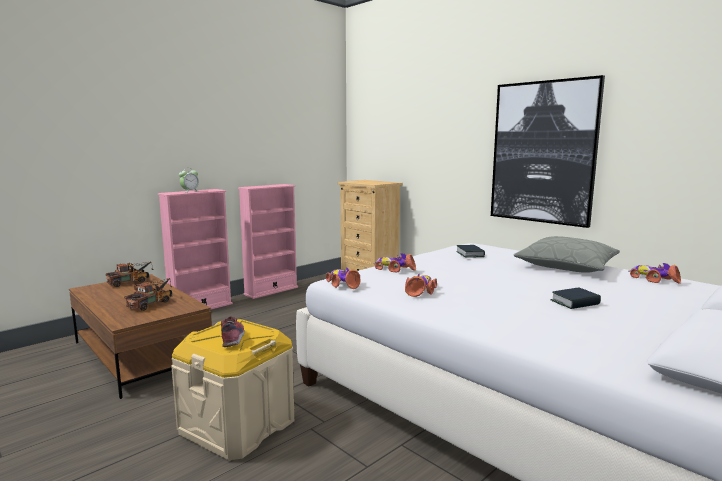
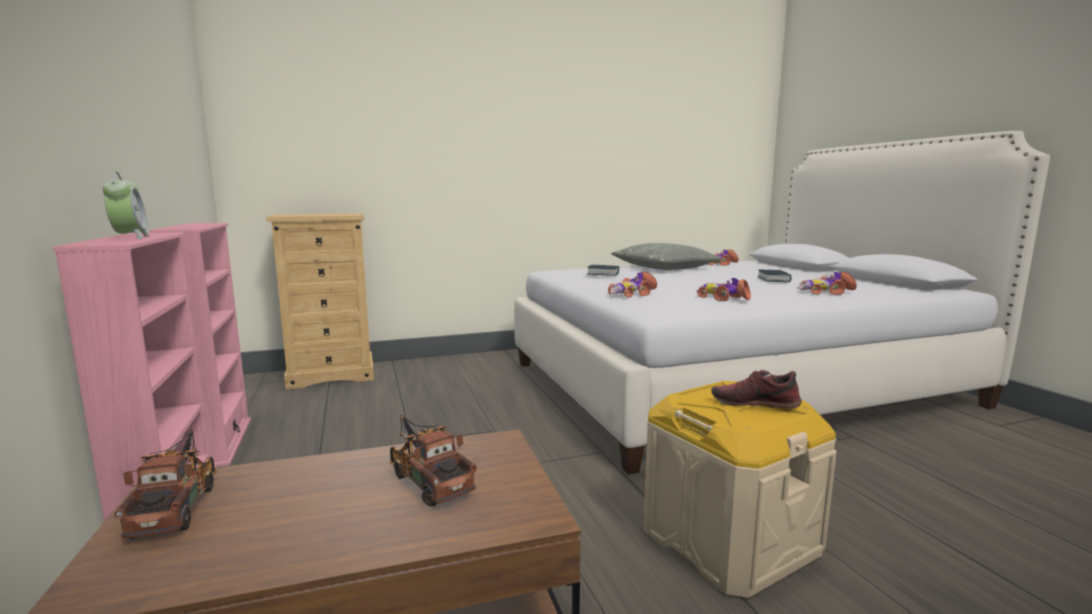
camera: 65 degrees left, 0 degrees up
(343, 284) = (679, 312): toy car -> toy car (825, 292)
(543, 152) = (559, 168): picture -> none

